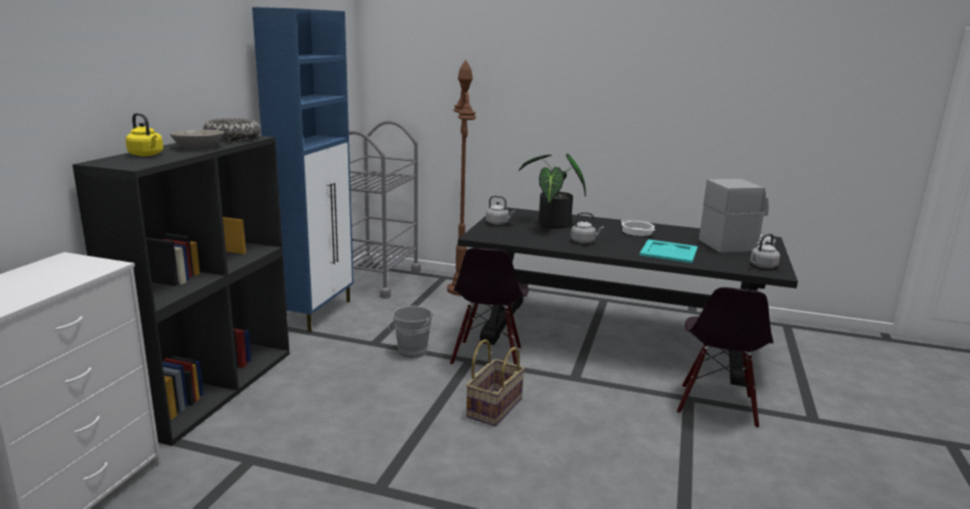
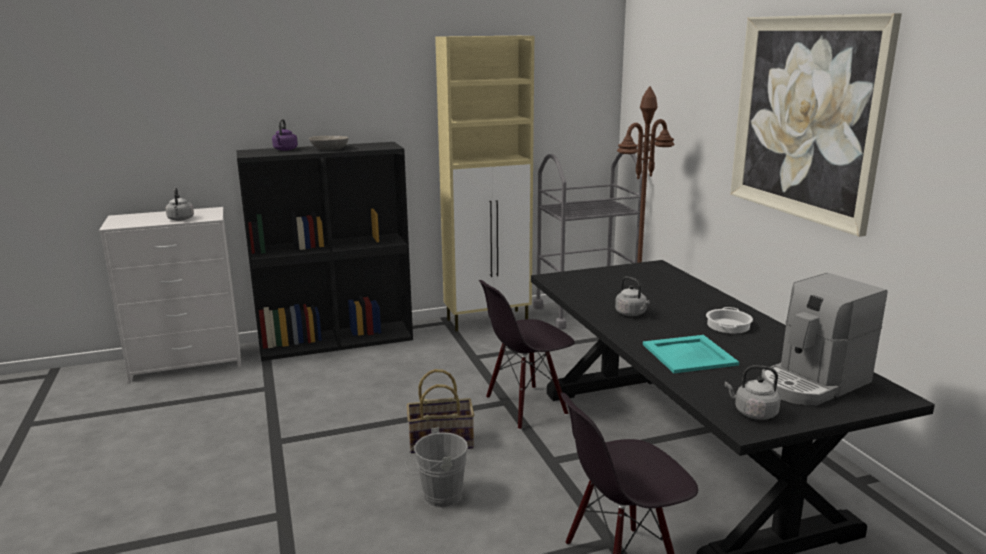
camera: 55 degrees right, 0 degrees up
(147, 155) = (285, 150): yellow kettle -> purple kettle
(232, 138) = (375, 146): bowl -> none
(317, 313) = (488, 320): blue cabinet -> beige cabinet
(411, 353) = (480, 376): grey bucket -> grey bucket (438, 496)
(498, 223) = (608, 274): grey kettle -> grey kettle (180, 219)
(551, 225) = (654, 290): potted plant -> none
(610, 79) = (806, 118): none -> picture
(737, 245) = (813, 383): coffee machine -> coffee machine turned 105 degrees clockwise

